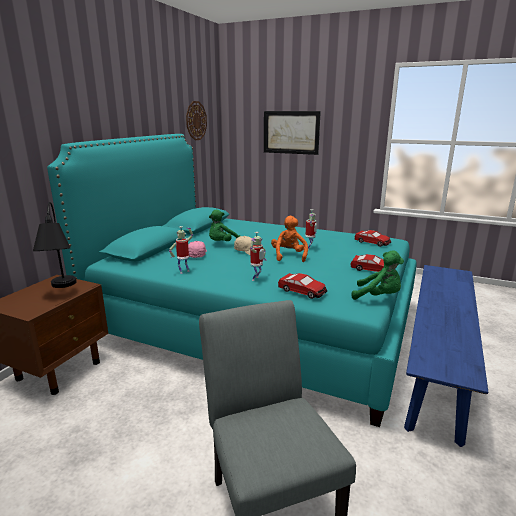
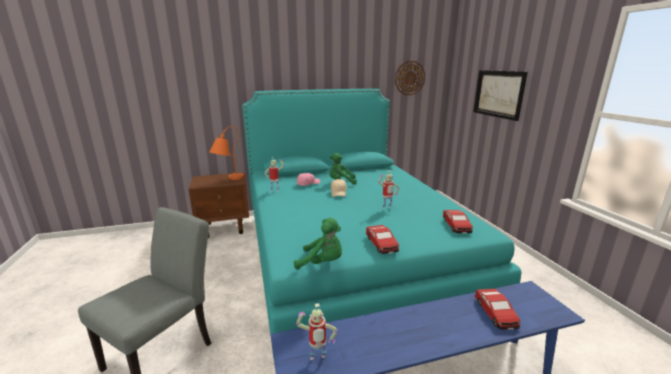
camera: 50 degrees right, 0 degrees up
(61, 289) = (228, 180): black table lamp -> orange table lamp
(256, 279) = (292, 212): toy robot -> toy robot (317, 359)
(289, 256) = (353, 206): orange plush toy -> none
(302, 291) = (290, 231): toy car -> toy car (495, 313)
(378, 297) = (322, 263): green plush toy -> green plush toy turned 60 degrees counterclockwise

